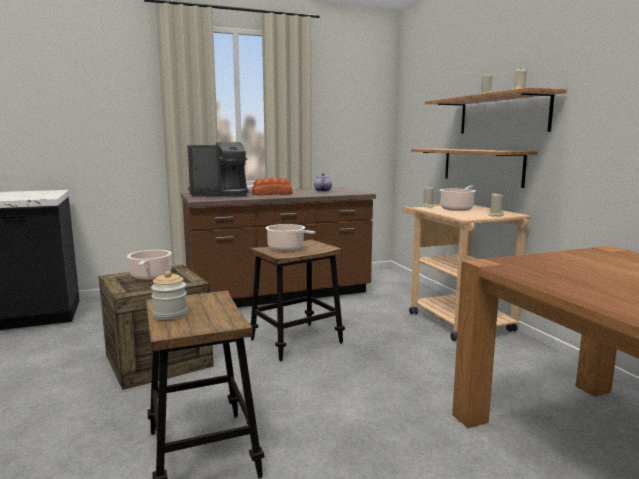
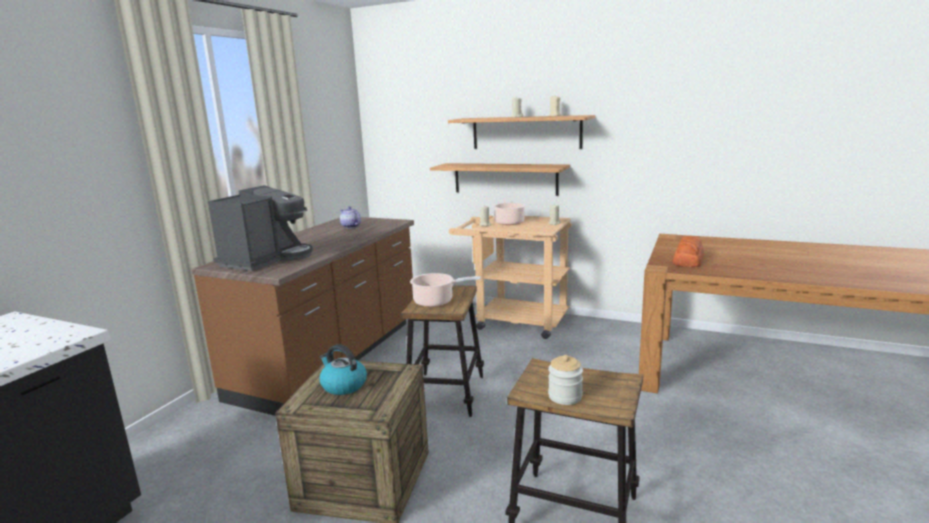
camera: 45 degrees left, 5 degrees up
(150, 277) = (343, 385): cooking pot -> kettle
(272, 194) = (321, 243): bread -> bread (688, 260)

